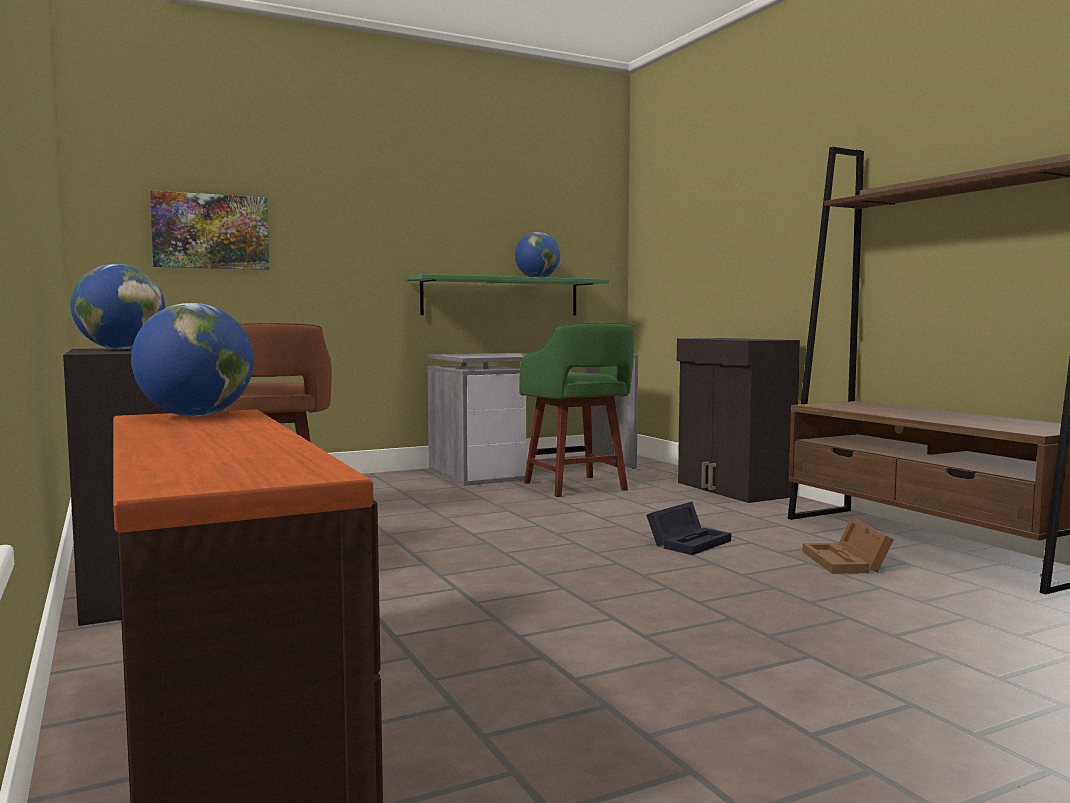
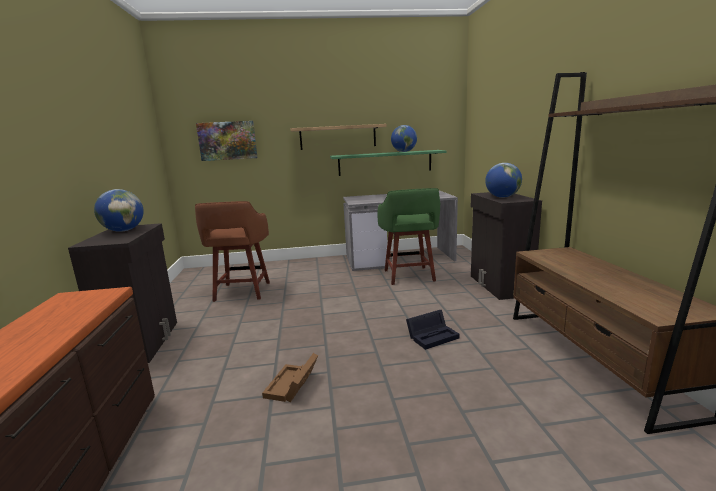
camera: 20 degrees right, 10 degrees up
(196, 416) = (84, 298): globe -> globe (502, 197)
(422, 244) = (338, 137): none -> shelf
(847, 562) = (519, 371): brown storage box -> brown storage box (292, 386)

